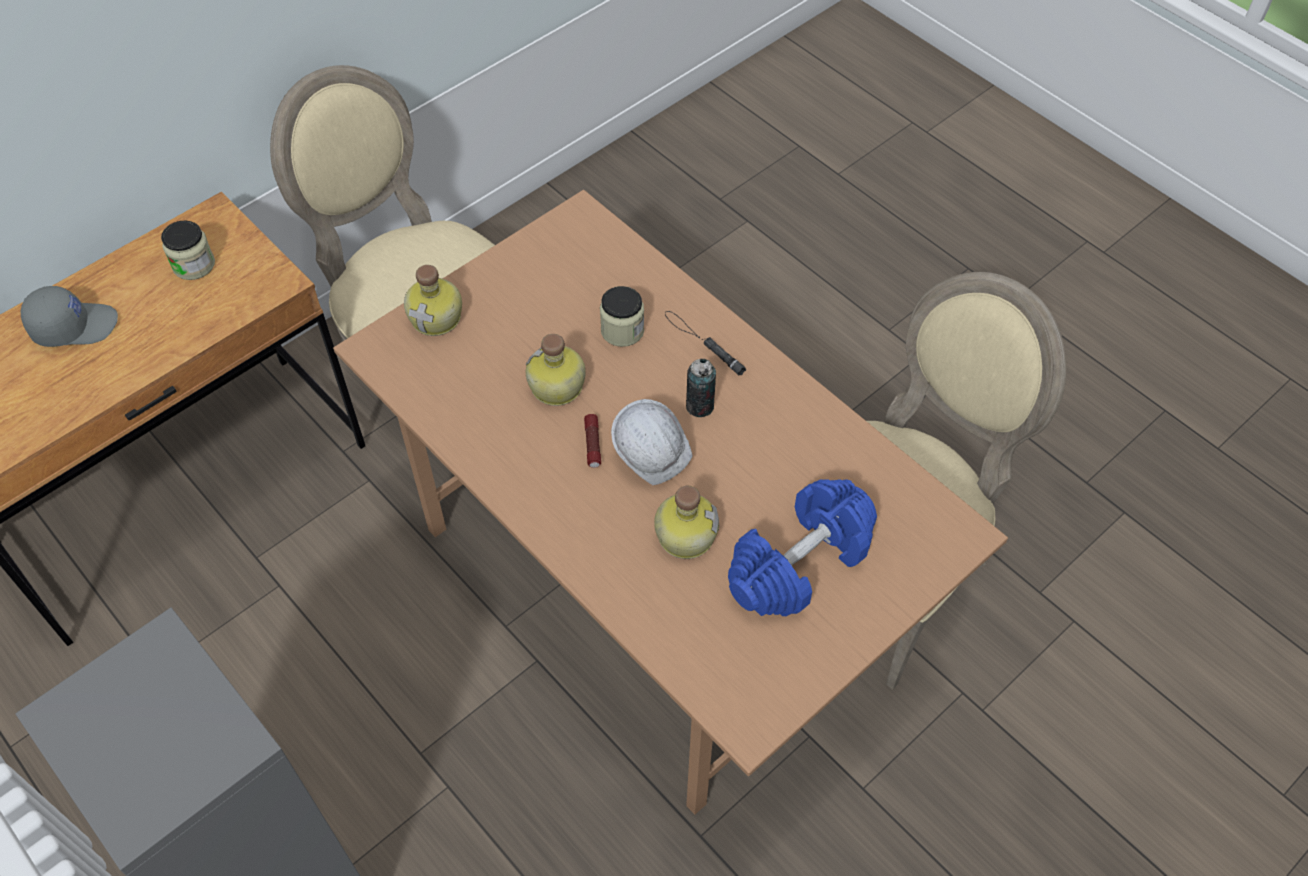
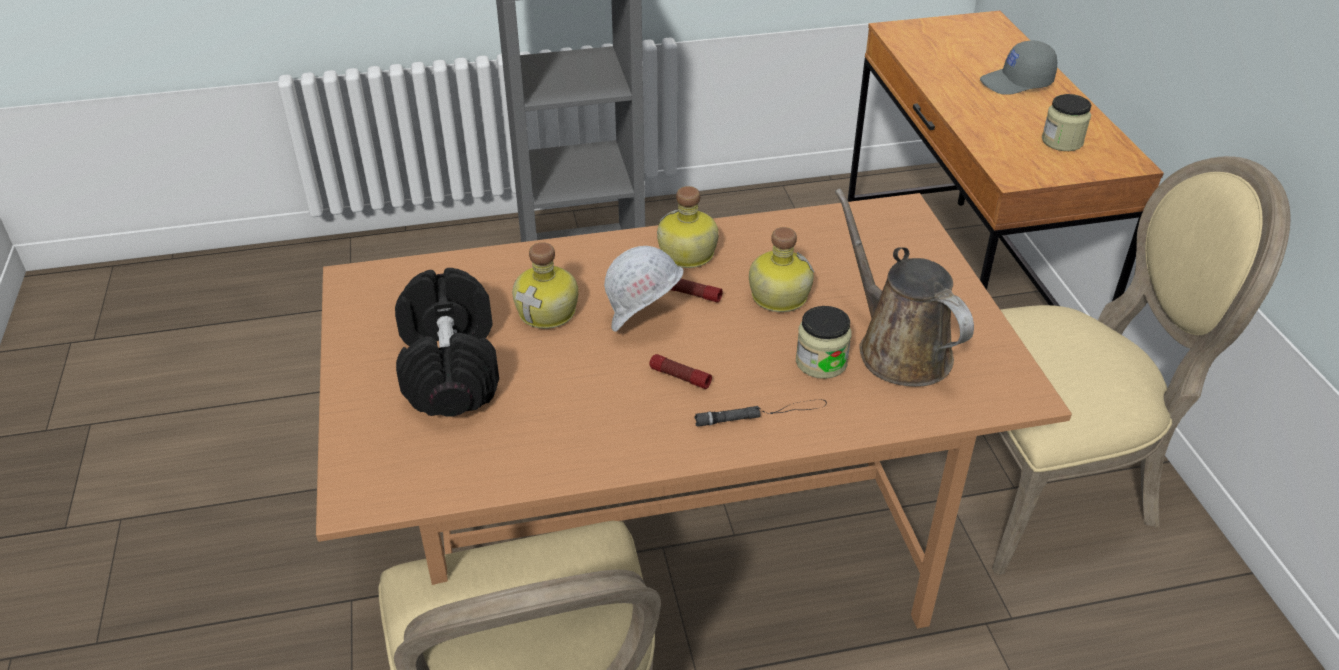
camera: 120 degrees right, 15 degrees down
(74, 325) = (1017, 83): grey cap -> grey cap turned 60 degrees clockwise
(438, 317) = (919, 254): bottle -> bottle (687, 255)
(575, 293) = (898, 348): none -> brown watering can
(700, 406) = (680, 377): can -> flashlight
(800, 564) = (449, 367): blue dumbbell -> black dumbbell

